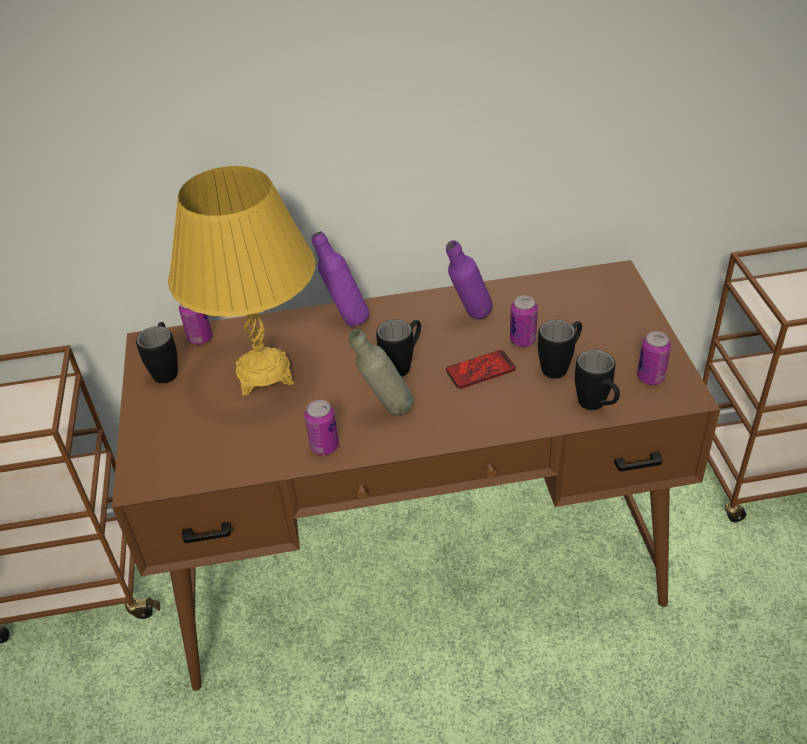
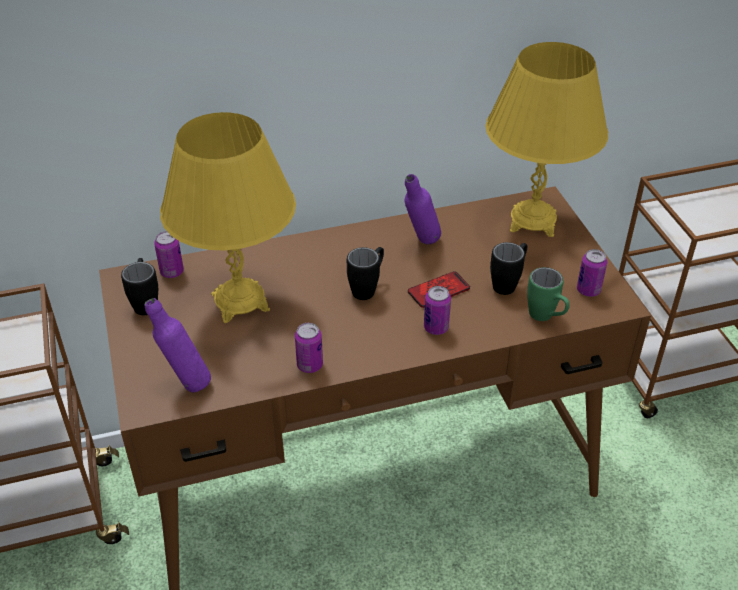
camera: 10 degrees left, 0 degrees up
(346, 320) = (307, 249): purple bottle -> purple bottle (186, 383)
(386, 412) = (360, 332): grey bottle -> none
(522, 340) = (471, 262): can -> can (436, 328)
(597, 407) = (546, 318): black mug -> green mug
(599, 298) = (532, 221): none -> yellow table lamp

